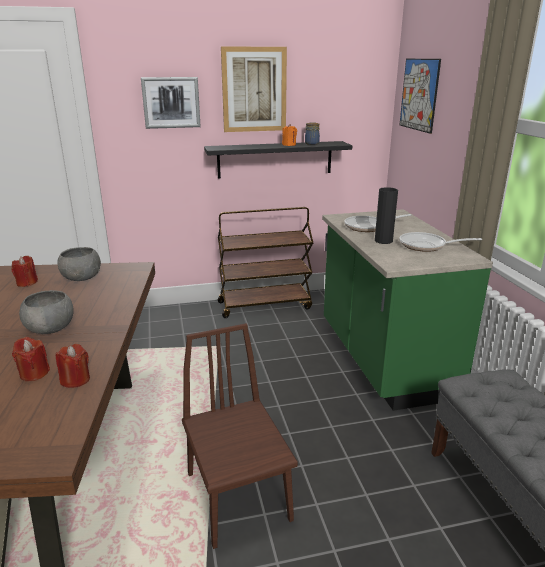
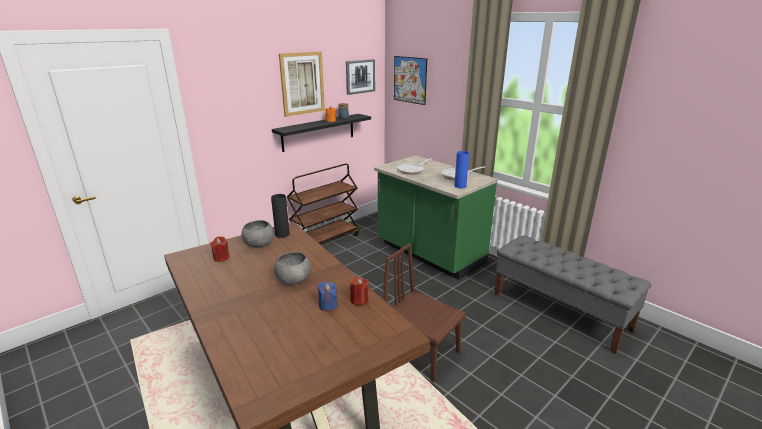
camera: 30 degrees left, 0 degrees up
(34, 373) = (328, 305): red candle -> blue candle
(171, 102) = (246, 98): picture -> picture (360, 76)
(383, 241) = (432, 177): black vase -> black vase (282, 234)
(410, 260) = (460, 186): none -> blue vase

